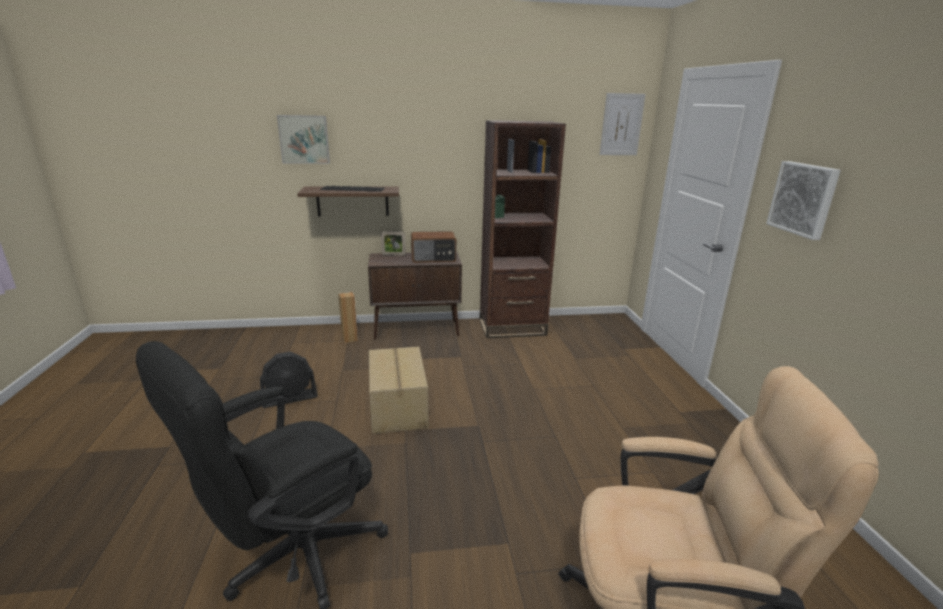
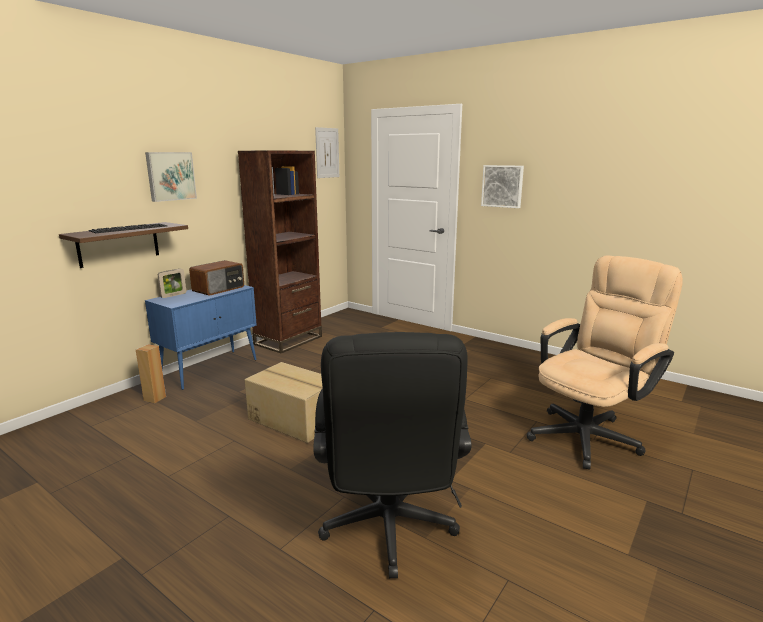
camera: 45 degrees left, 5 degrees down
(290, 398) = (183, 460): black fan -> none
(304, 139) = (54, 176): picture -> picture (170, 176)
(417, 330) = (211, 369): brown cabinet -> blue cabinet

